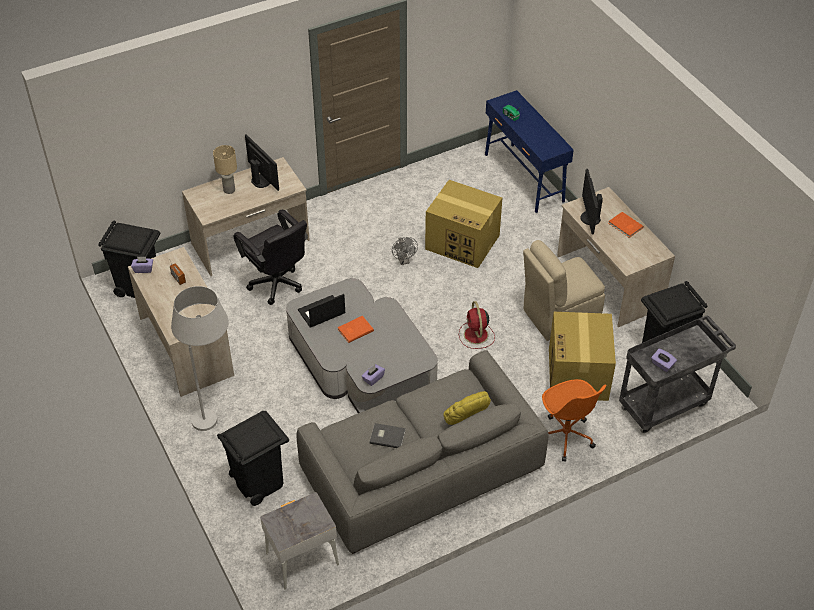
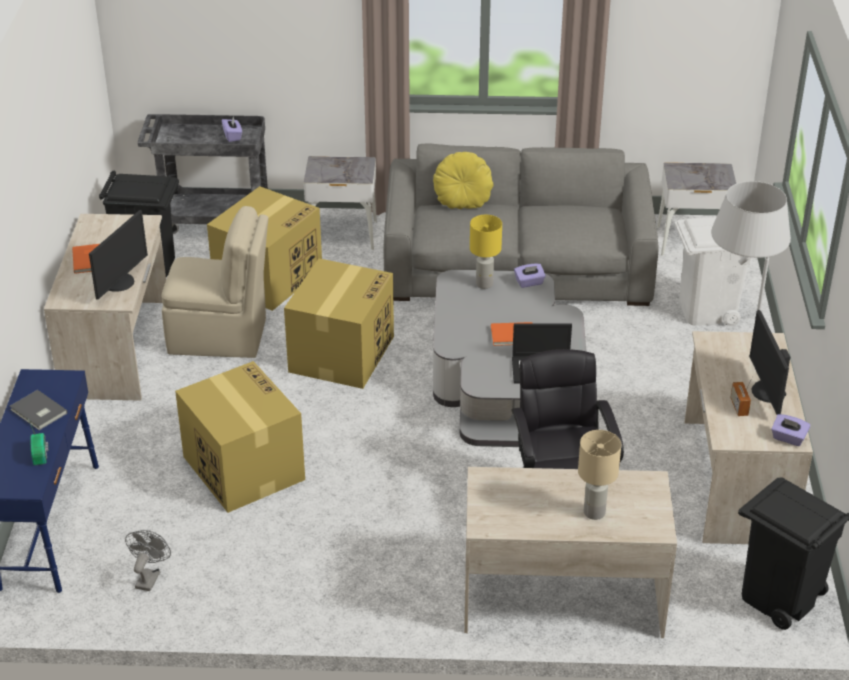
camera: 150 degrees left, 10 degrees down
(258, 482) = (706, 310): black trash can -> white trash can
(262, 180) = (529, 508): monitor -> monitor (766, 392)
(387, 436) = (558, 216): grey book -> grey book (38, 412)
(402, 364) = (484, 284): none -> yellow table lamp
(404, 261) = (349, 475): grey fan -> grey fan (149, 577)
(476, 335) = (342, 353): red fan -> cardboard box
(566, 438) = (343, 235): orange office chair -> side table

